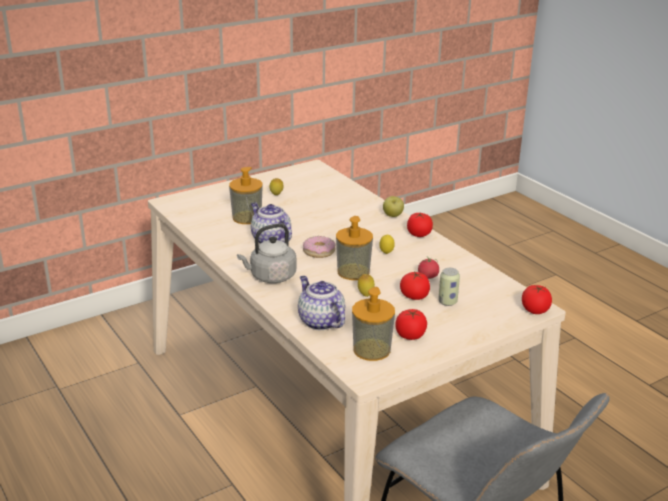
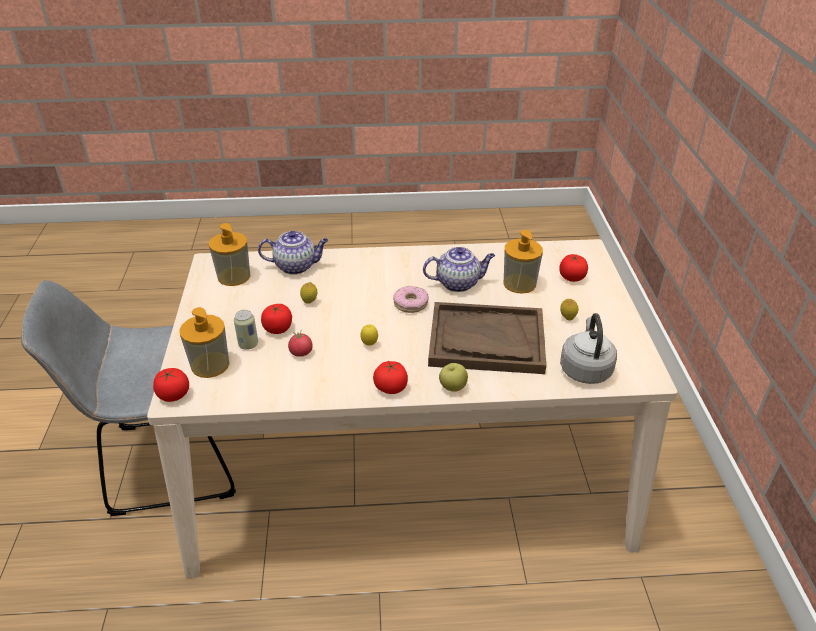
camera: 120 degrees right, 10 degrees up
(270, 277) = (388, 264): grey kettle -> grey kettle (585, 369)
(332, 215) = (486, 340): none -> brown tray
(353, 272) = (354, 310): soap dispenser -> soap dispenser (210, 365)
(410, 335) = (228, 302): tomato -> tomato (572, 277)

